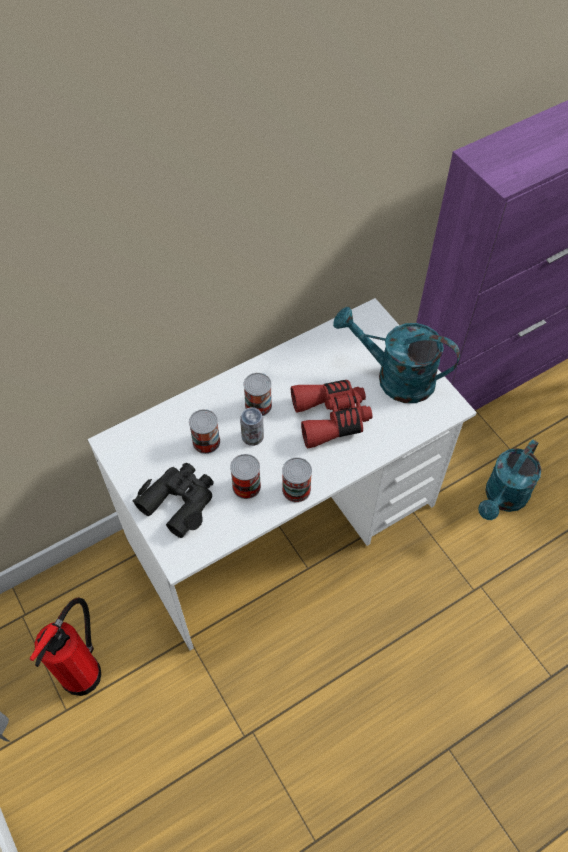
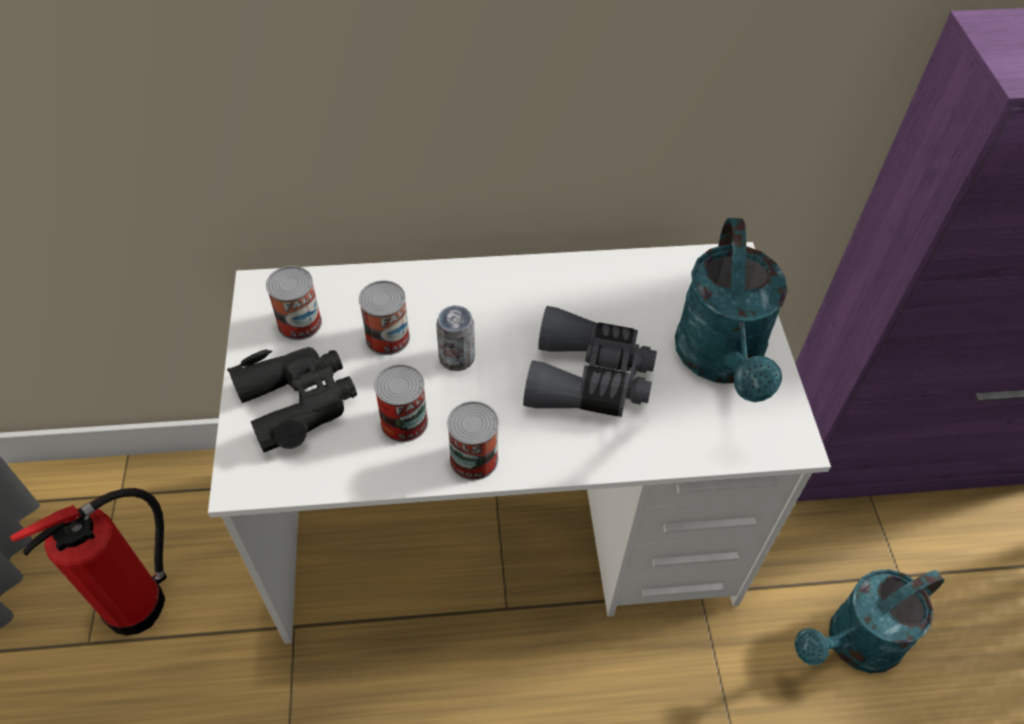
camera: 25 degrees right, 5 degrees down
(258, 405) = (492, 319): can -> can (299, 323)
(331, 417) = (589, 378): red binoculars -> grey binoculars
(395, 377) = (722, 361): turquoise watering can -> turquoise watering can turned 135 degrees counterclockwise

